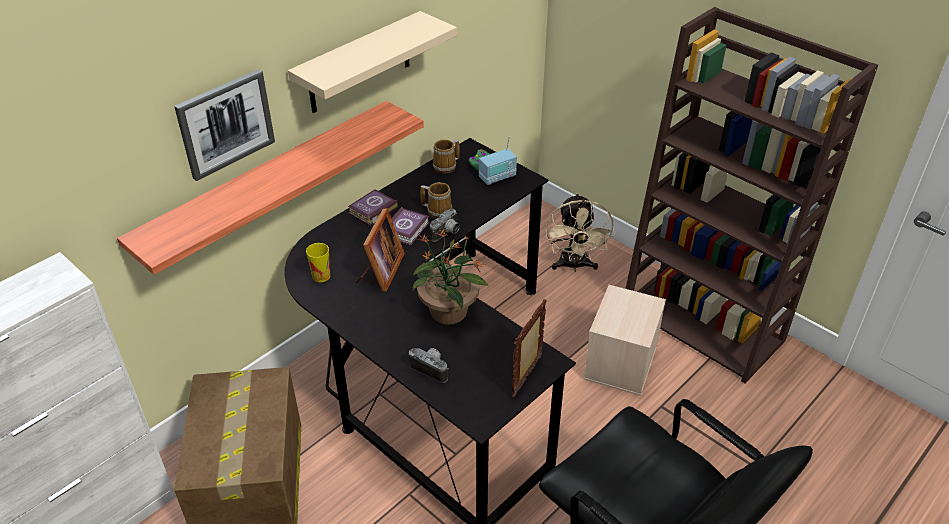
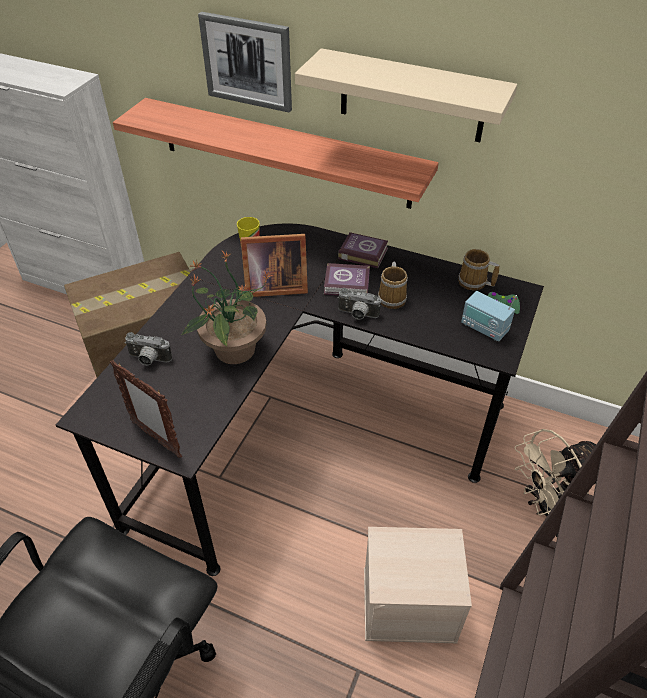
camera: 70 degrees right, 5 degrees up
(432, 369) = (148, 360): camera -> camera turned 90 degrees clockwise
(527, 376) = (156, 439): picture frame -> picture frame turned 150 degrees counterclockwise

